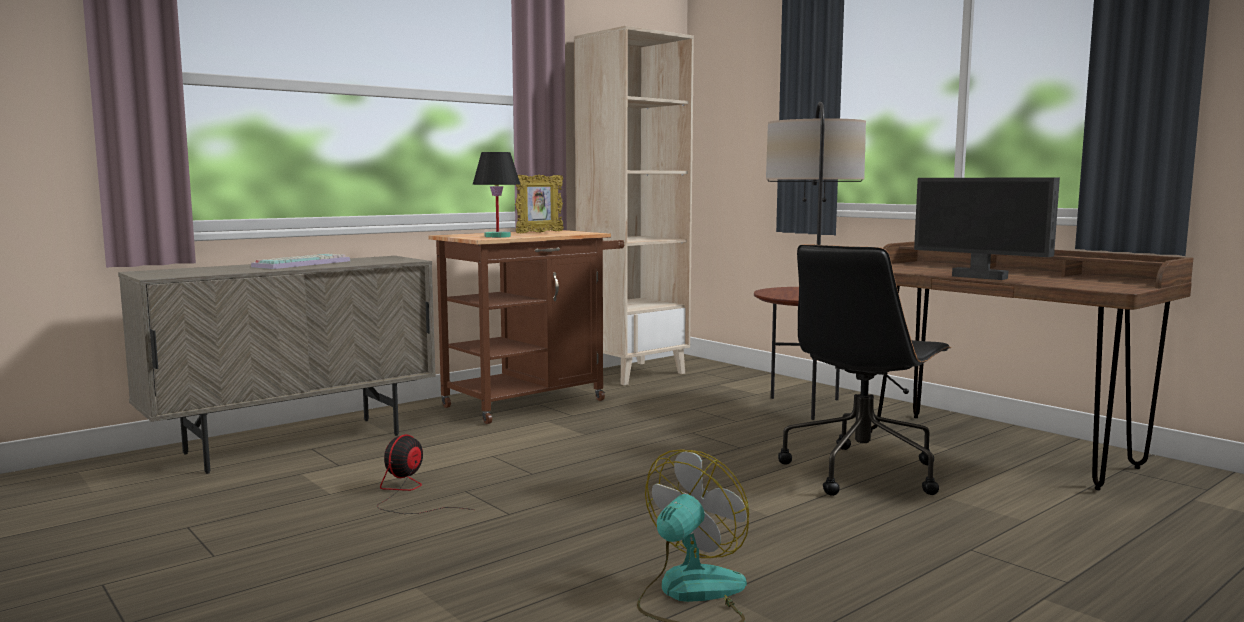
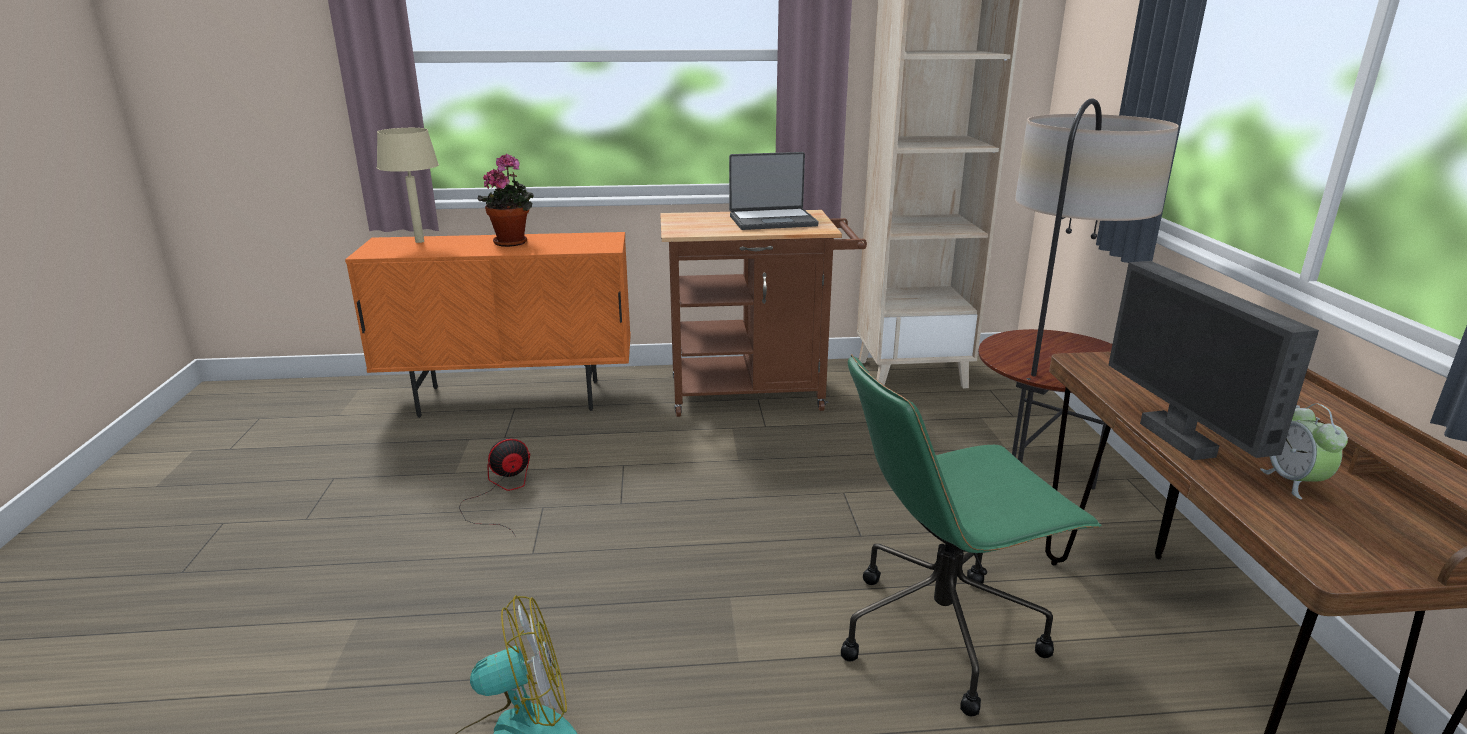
camera: 35 degrees right, 15 degrees up
(191, 269) = (419, 241): none -> beige table lamp
(295, 444) = (512, 399): beige cabinet -> orange cabinet
(302, 263) = (513, 242): keyboard -> potted plant
(497, 236) = (702, 229): black table lamp -> none
(539, 233) = (772, 221): picture frame -> laptop
(862, 471) = (942, 632): black office chair -> green office chair
(1052, 279) = (1294, 482): none -> alarm clock

